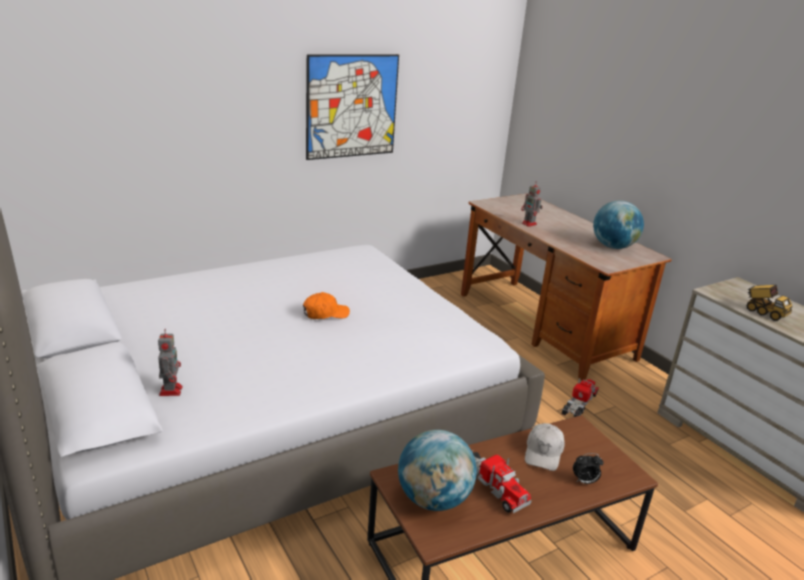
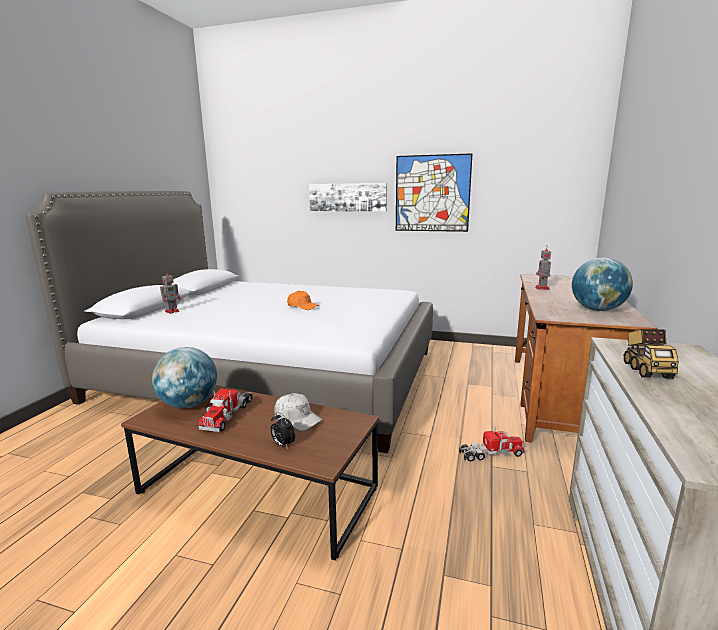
camera: 50 degrees right, 10 degrees down
(234, 116) = (347, 197): none -> picture
(543, 453) = (297, 419): white cap -> white cap turned 120 degrees counterclockwise

